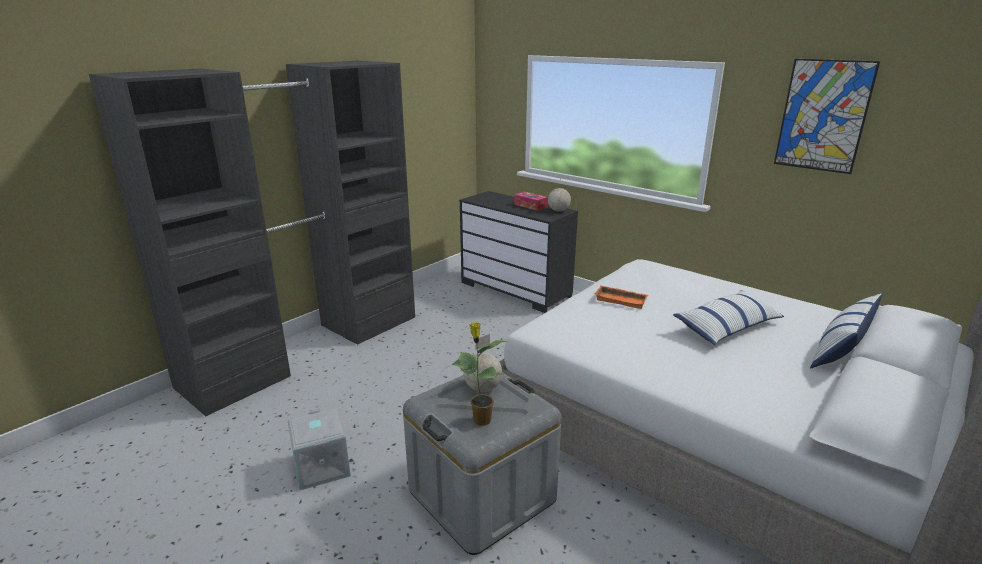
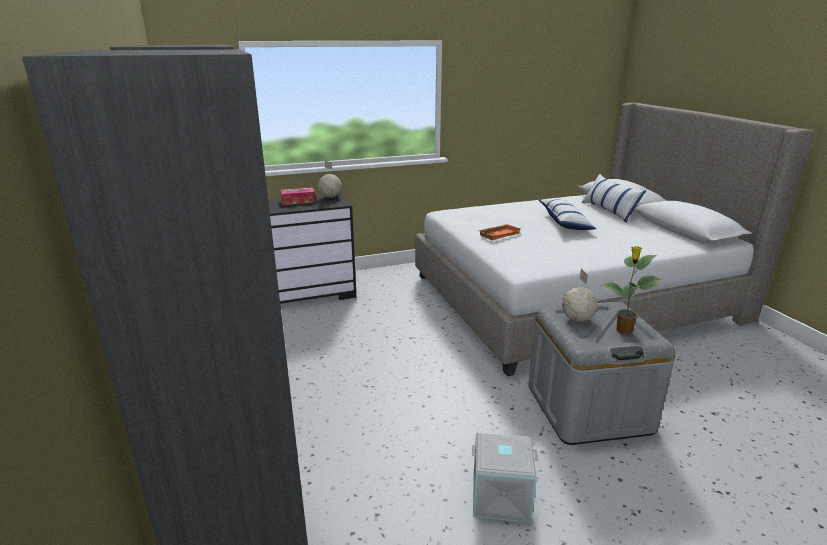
camera: 60 degrees left, 0 degrees up
(823, 116) = (509, 75): picture -> none

